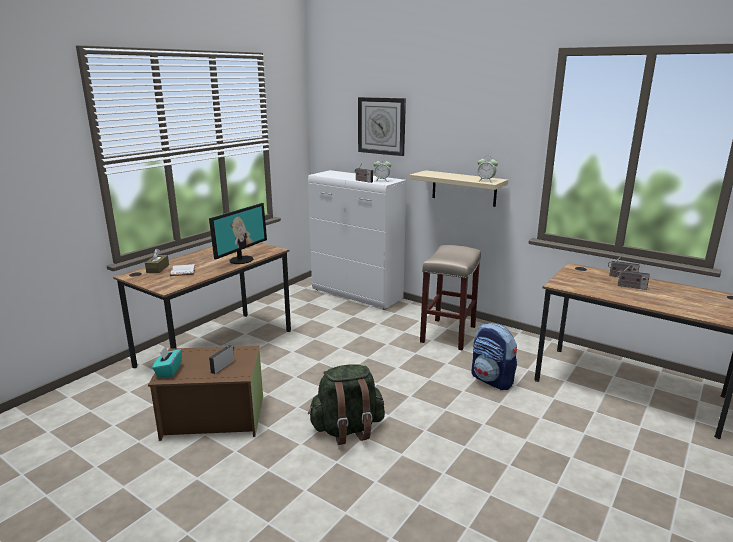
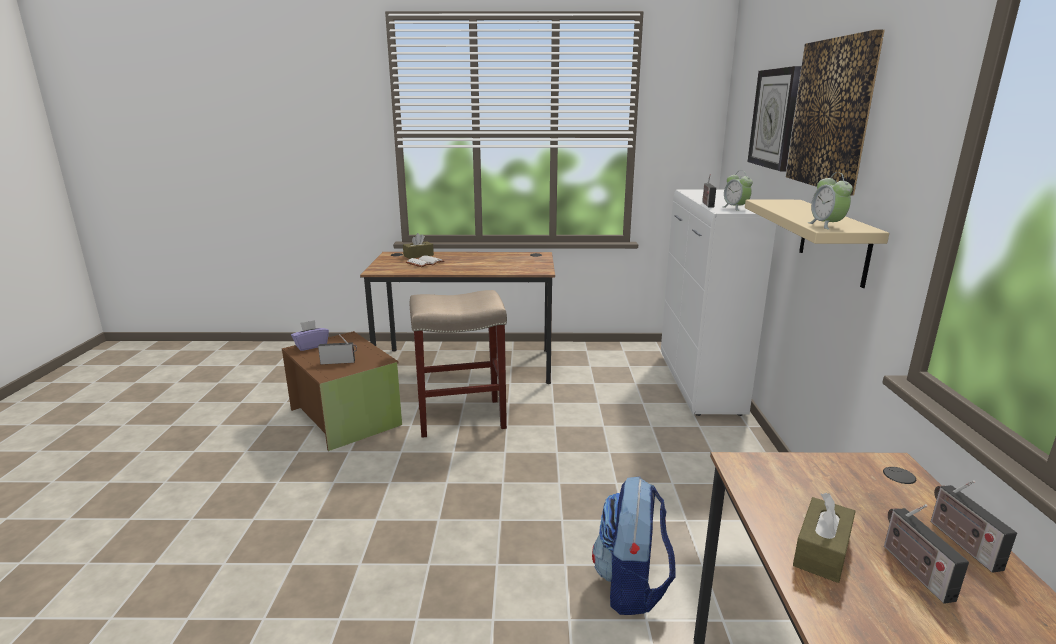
camera: 55 degrees right, 0 degrees up
(168, 371) = (311, 346): turquoise tissue box -> purple tissue box
(241, 260) = (488, 269): monitor -> none
(347, 429) = (383, 501): green backpack -> none
(445, 125) = (832, 114): none -> picture
(448, 334) = (711, 491): beige stool -> beige stool (460, 418)
(615, 293) = (822, 551): none -> brown tissue box

